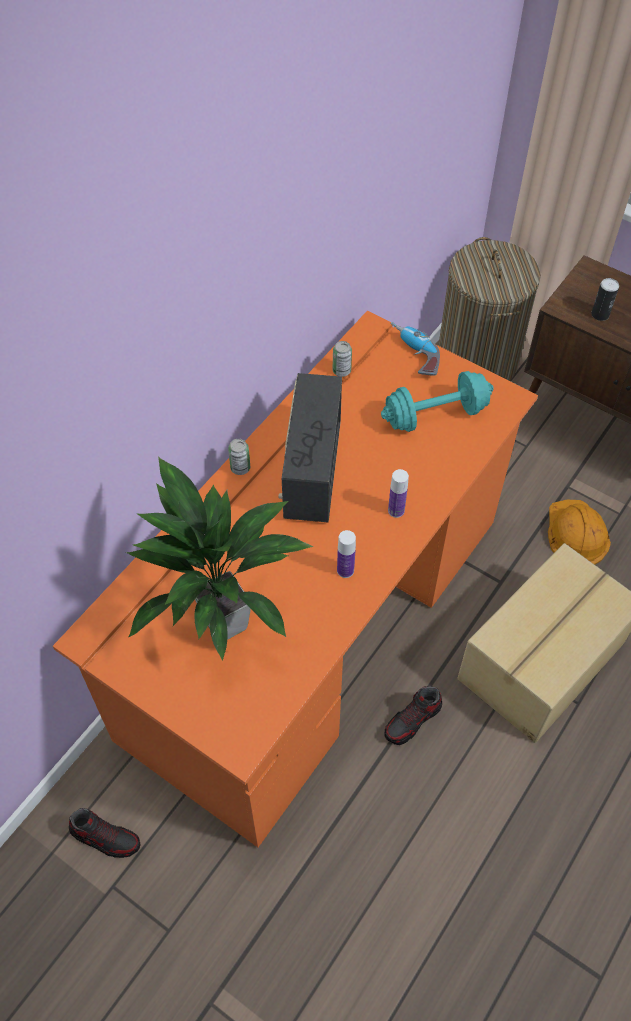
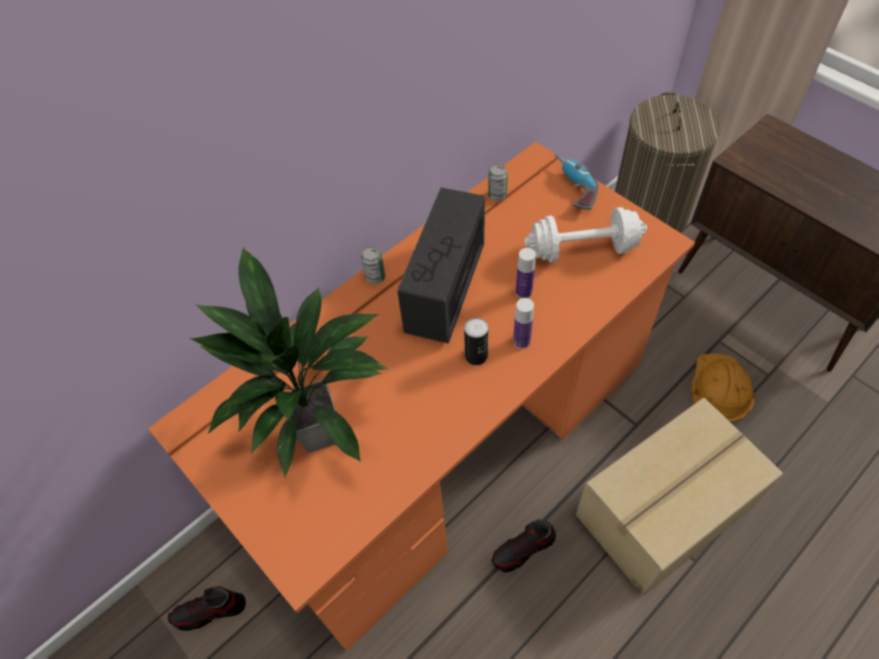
camera: 15 degrees right, 0 degrees up
(106, 837) = (210, 611): shoe -> shoe turned 135 degrees clockwise
(345, 570) = (455, 396): bottle -> bottle (524, 292)
(435, 415) = (582, 249): turquoise dumbbell -> white dumbbell
(600, 314) = (775, 171): can -> can (476, 356)

